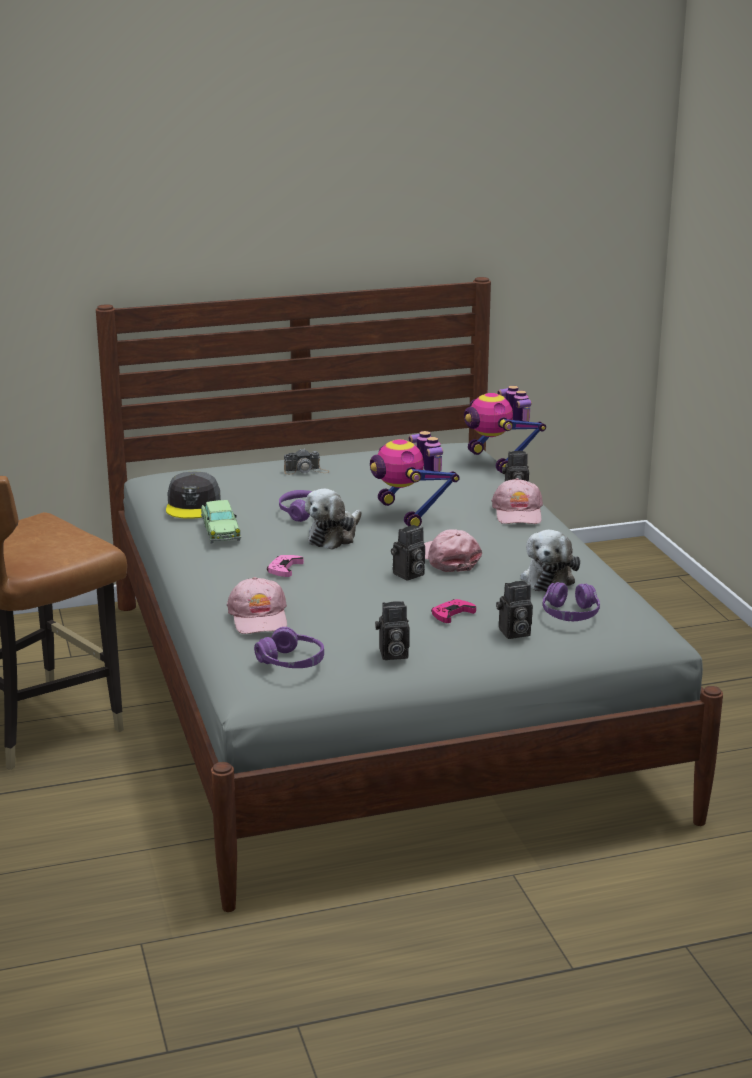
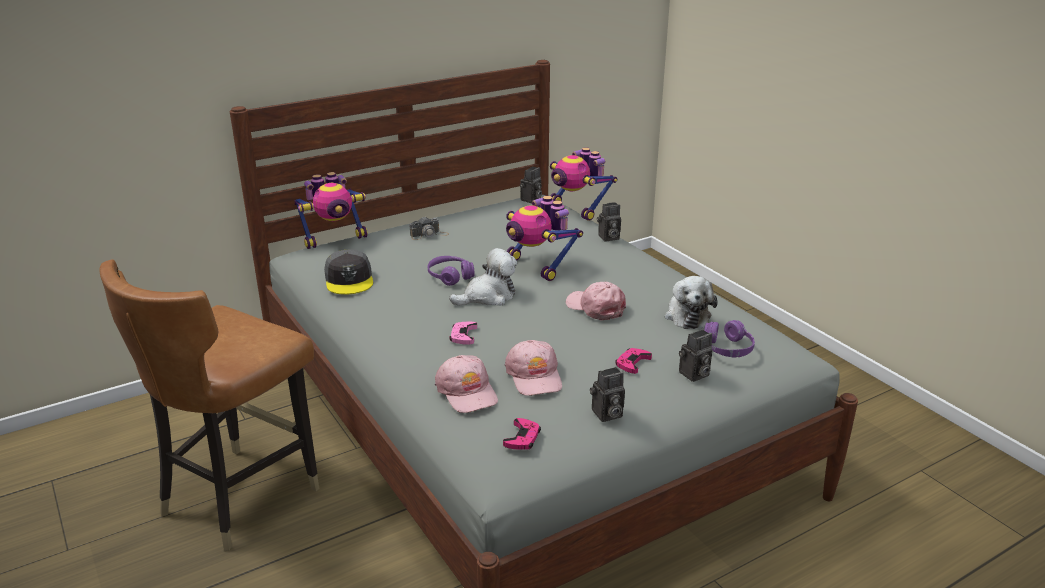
camera: 15 degrees left, 5 degrees up
(199, 465) = (334, 239): none -> toy robot
(220, 532) = (387, 304): toy car -> none
(291, 662) = (522, 438): purple headphones -> pink game controller
(334, 536) = (488, 296): plush toy -> plush toy turned 135 degrees counterclockwise
(408, 575) = (573, 327): camera -> camera (531, 200)
(518, 513) = (623, 255): pink cap -> pink cap (534, 376)

